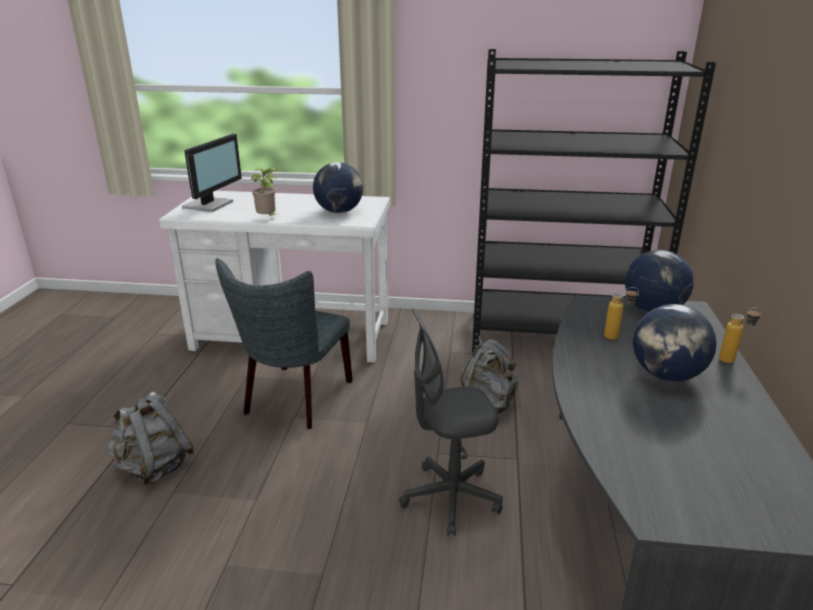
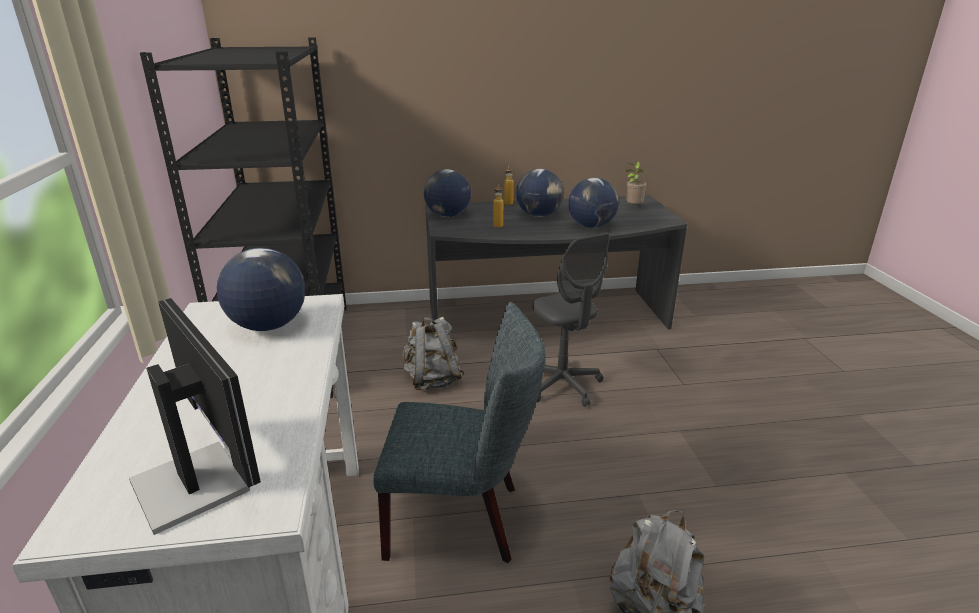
camera: 105 degrees left, 0 degrees up
(210, 205) = (195, 483): monitor -> monitor turned 45 degrees clockwise
(268, 218) = (304, 379): potted plant -> potted plant (633, 207)
(612, 411) = (591, 226): none -> globe

